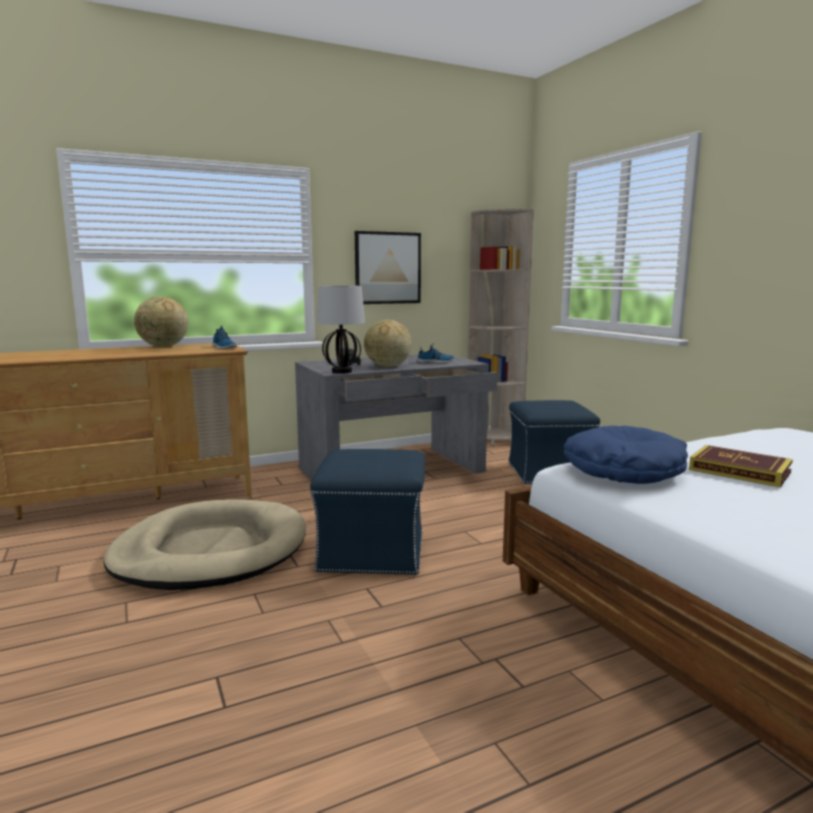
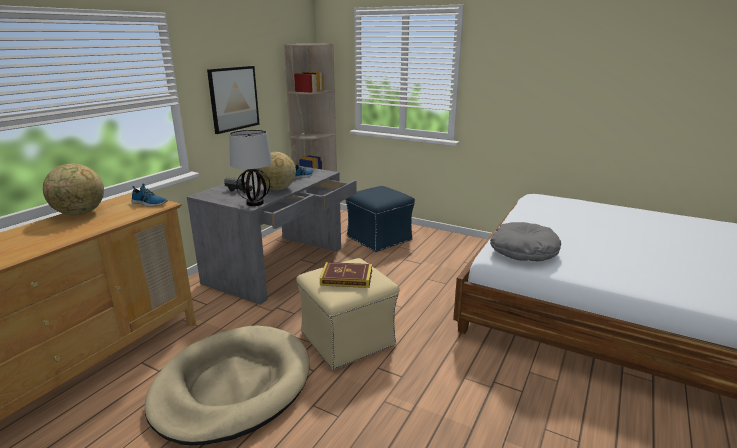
camera: 35 degrees left, 10 degrees up
(373, 552) = (348, 338): blue ottoman -> beige ottoman
(625, 472) = (524, 252): blue pillow -> grey pillow
(739, 471) = (563, 235): book -> book (346, 278)

